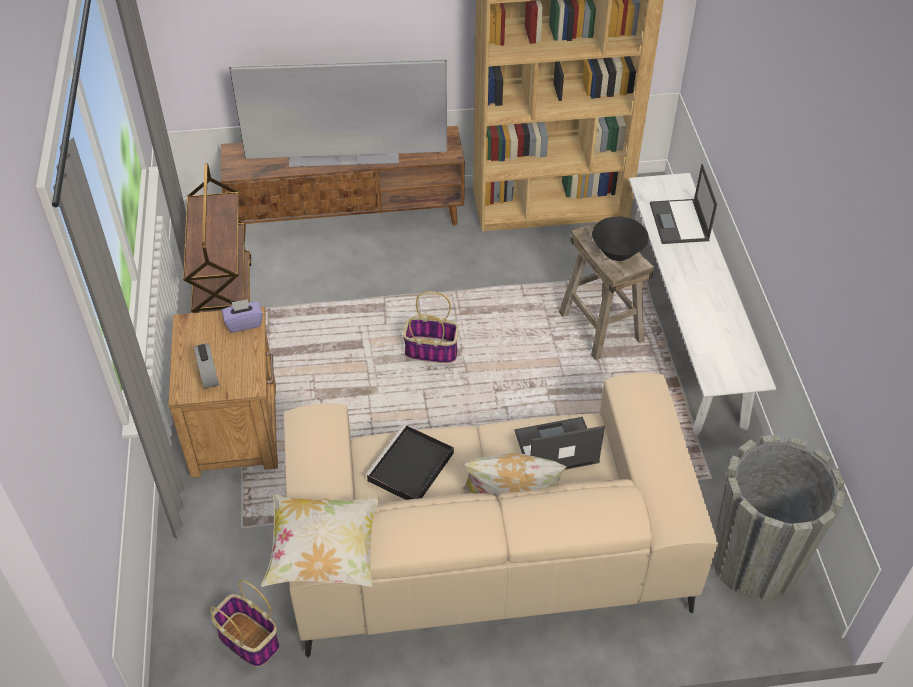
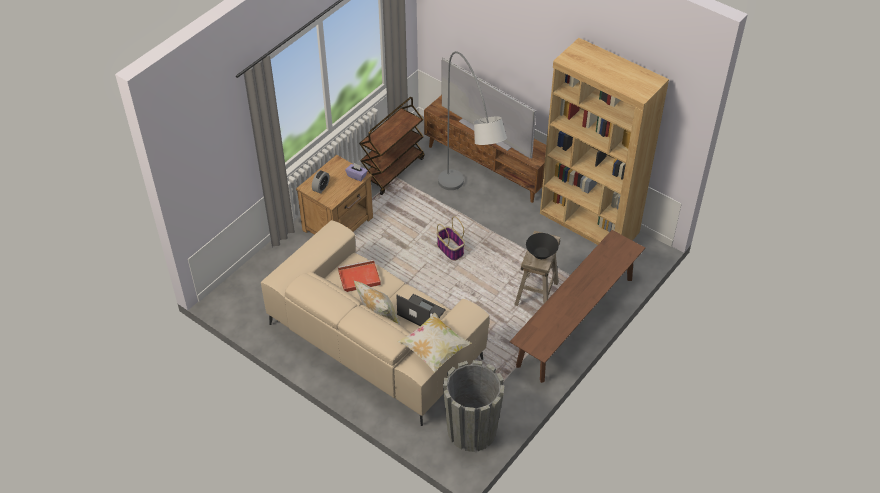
camera: 45 degrees right, 0 degrees up
(247, 640) = (257, 303): basket -> none
(324, 554) = (282, 278): pillow -> pillow (434, 350)
(399, 290) = (469, 214): none -> grey floor lamp
(410, 468) = (358, 278): black tray -> red tray
(679, 222) = (605, 266): laptop -> none
(684, 326) = (575, 321): white bench -> brown bench

